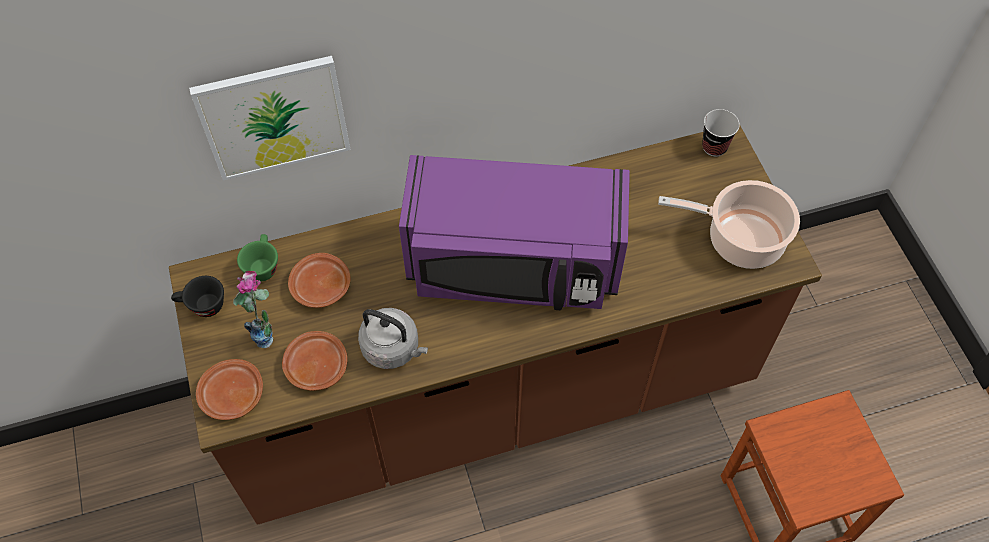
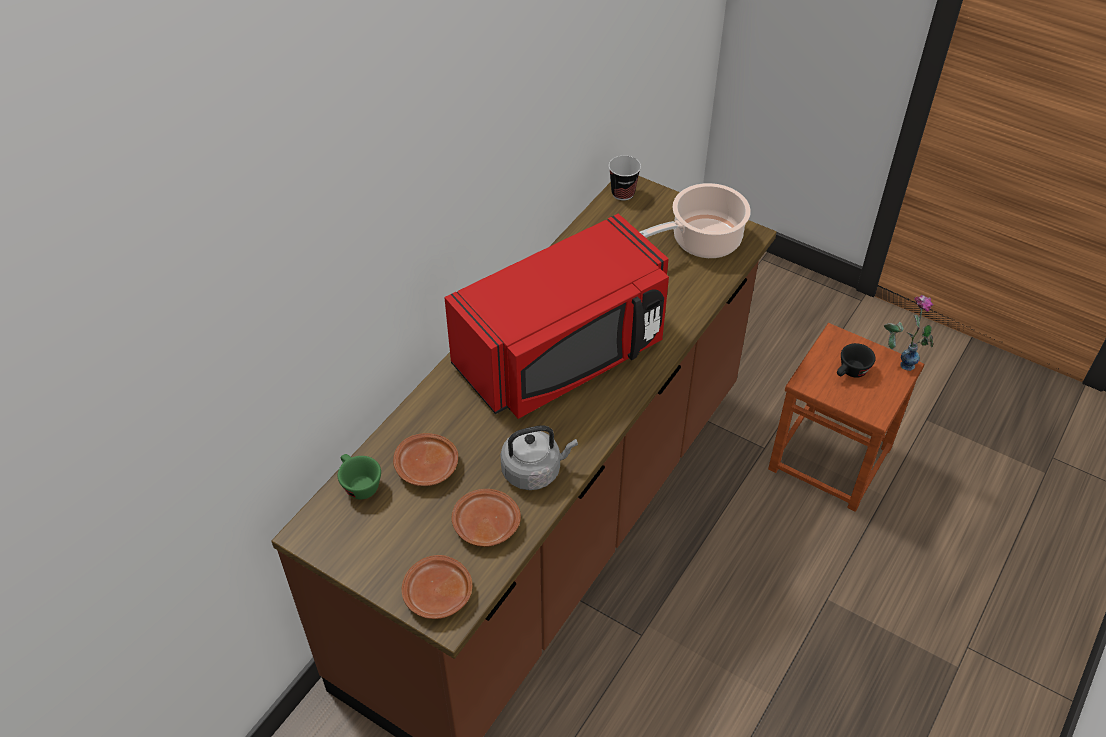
camera: 40 degrees left, 10 degrees down
(202, 306) = (337, 549): black cup -> black cup (850, 372)
(265, 330) = (413, 528): vase -> vase (899, 360)
(274, 117) = (335, 311): picture -> none
(514, 265) = (564, 355): purple microwave -> red microwave

